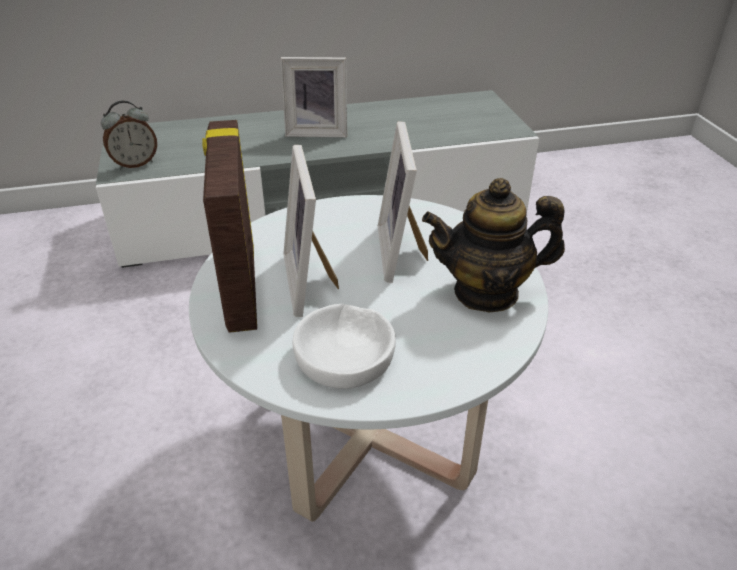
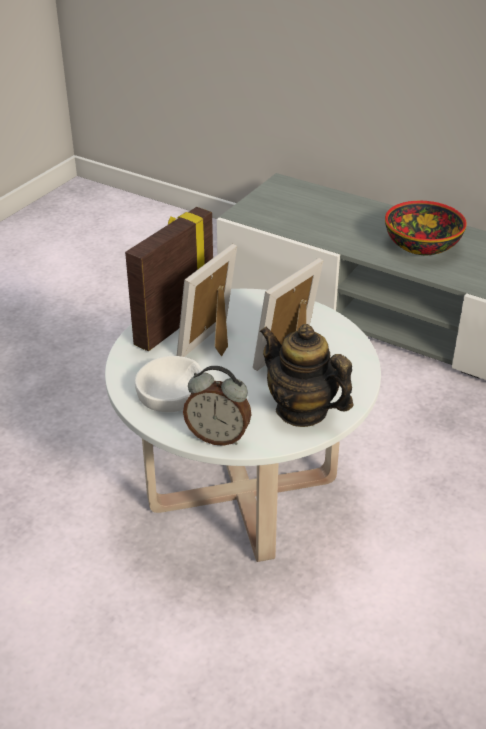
camera: 45 degrees right, 0 degrees up
(135, 164) = (259, 212): alarm clock -> alarm clock (218, 436)
(317, 131) = (422, 245): picture frame -> bowl

